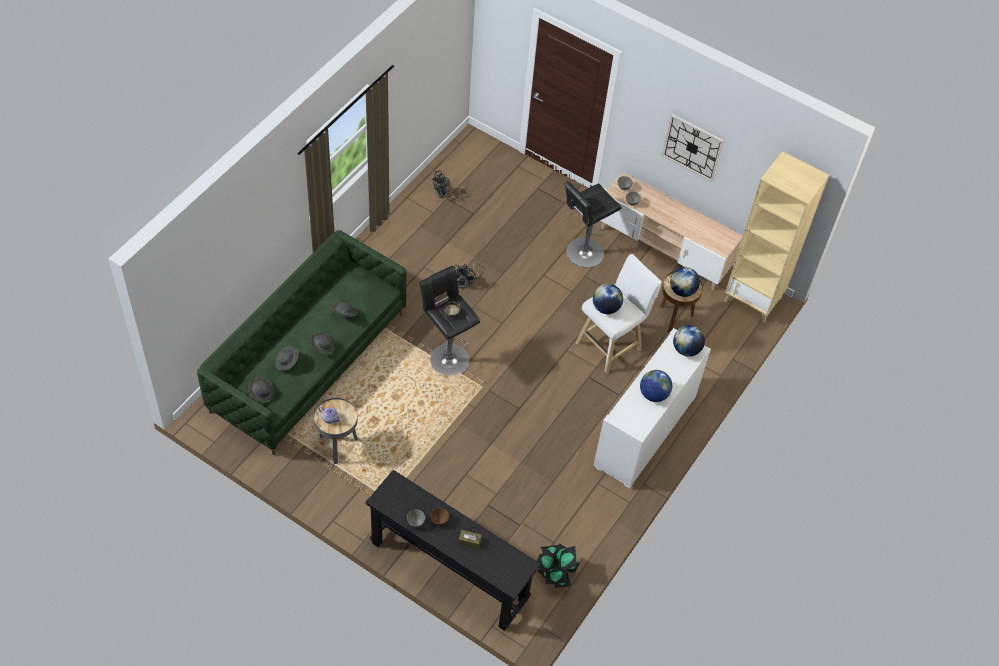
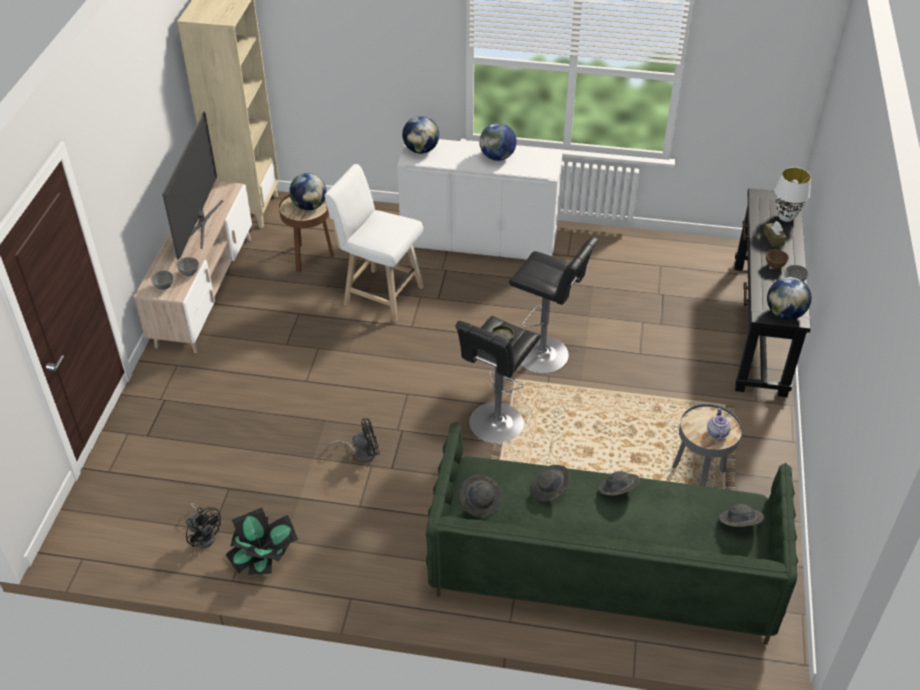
camera: 110 degrees left, 10 degrees down
(287, 362) = (673, 517): grey hat -> grey hat (481, 502)
(489, 566) = (785, 217): none -> white table lamp
(554, 572) = (691, 256): potted plant -> potted plant (264, 558)
(582, 253) = (249, 356): black stool -> black stool (546, 356)
(606, 308) = (390, 234): globe -> globe (784, 314)
(687, 222) = (200, 223): none -> television
(692, 147) = (142, 152): wall clock -> none

